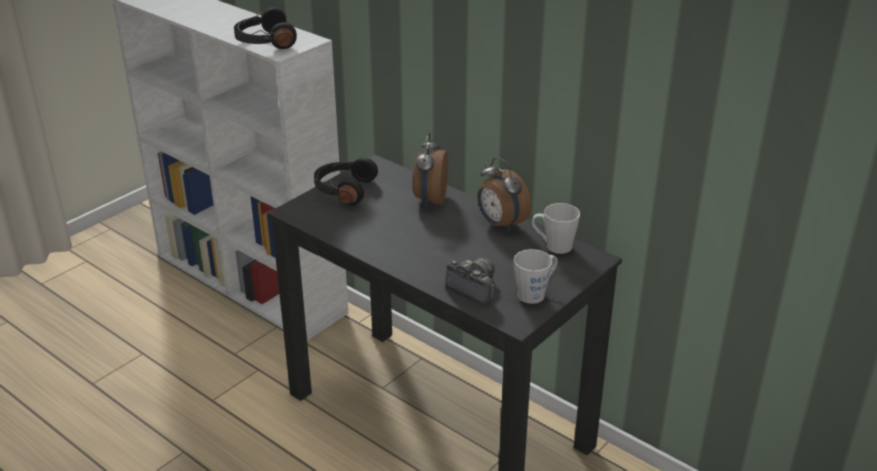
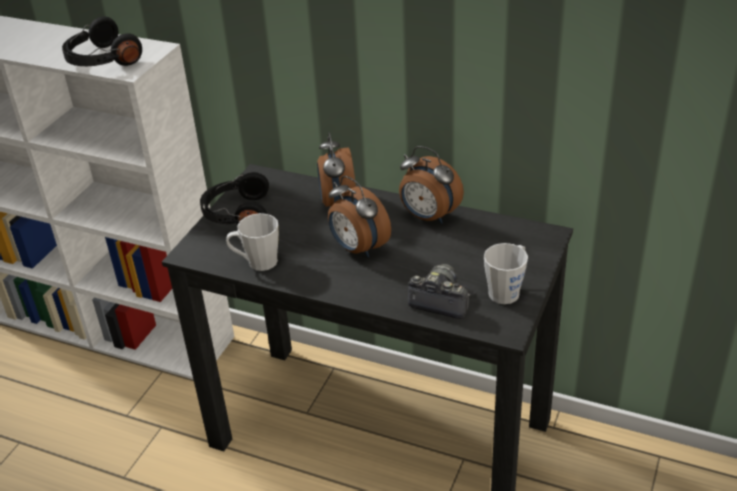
camera: 15 degrees left, 5 degrees up
(428, 236) = (358, 248): none -> alarm clock
(553, 246) = (496, 230): grey mug -> grey mug (257, 262)

